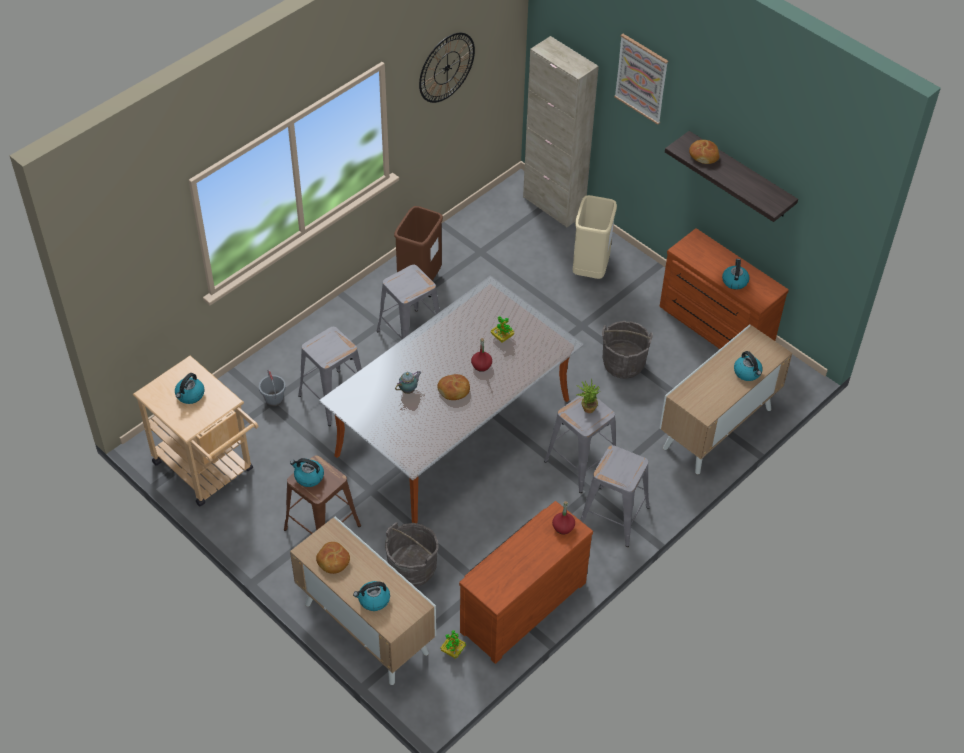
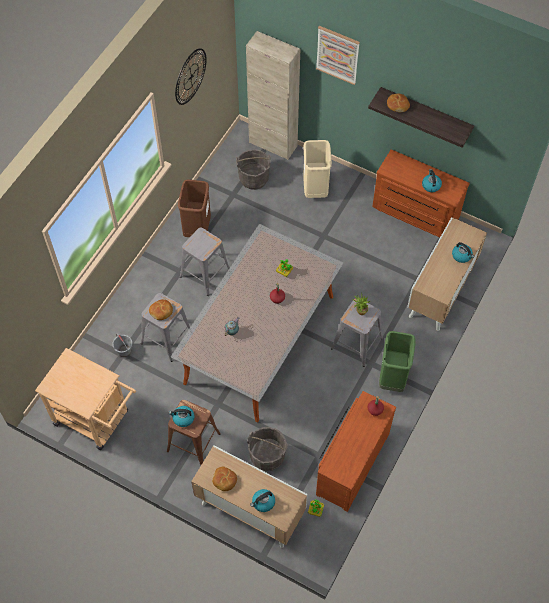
camera: 15 degrees left, 10 degrees up
(190, 395) = (78, 380): kettle -> none
(454, 390) = (264, 323): bread -> bread (161, 311)
(614, 516) = (392, 378): grey stool -> green trash can
(623, 363) = (361, 258): grey bucket -> grey bucket (254, 178)

